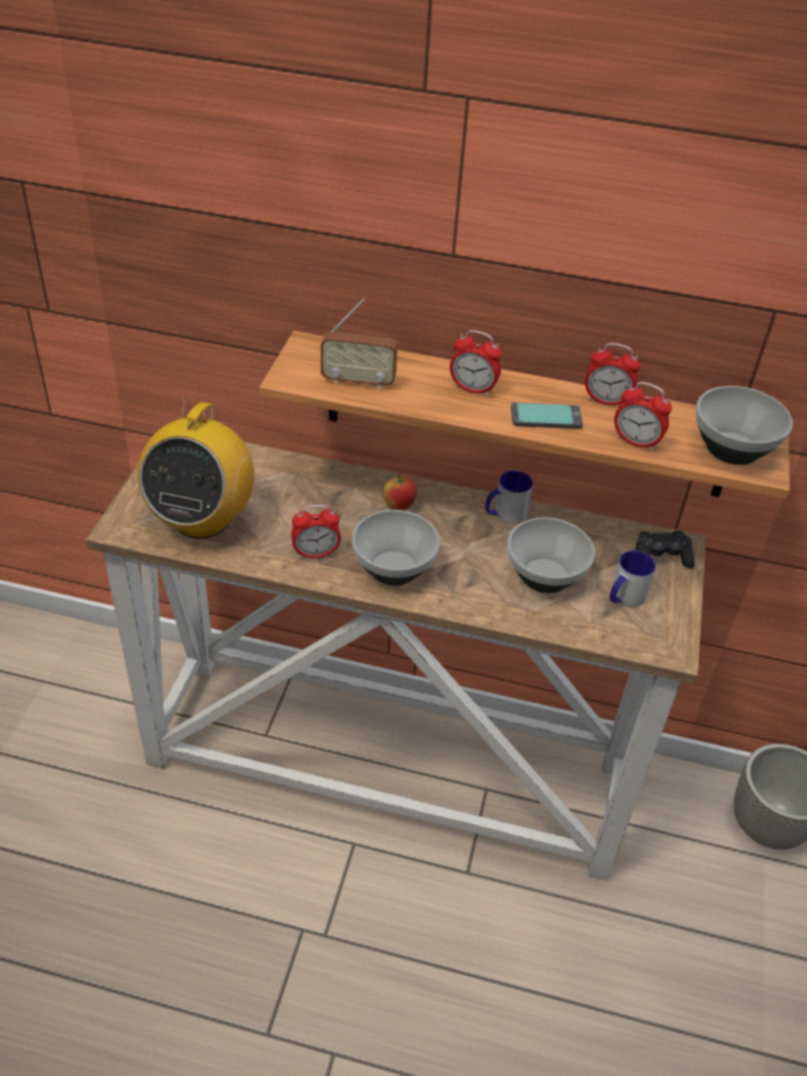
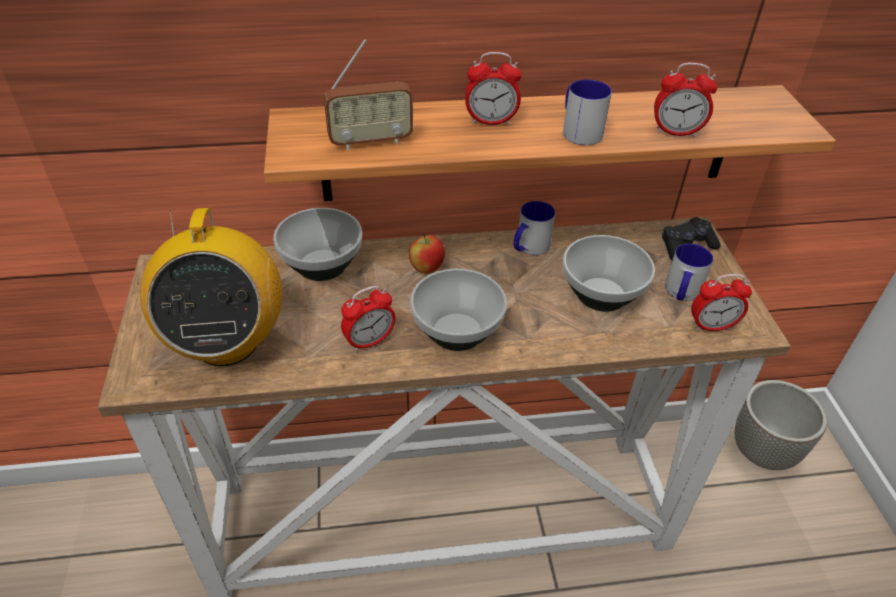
camera: 20 degrees left, 0 degrees up
(546, 417) = (578, 130): phone -> mug
(606, 401) = (620, 103): alarm clock -> alarm clock (711, 326)
(731, 449) = (760, 118): bowl -> bowl (321, 266)

